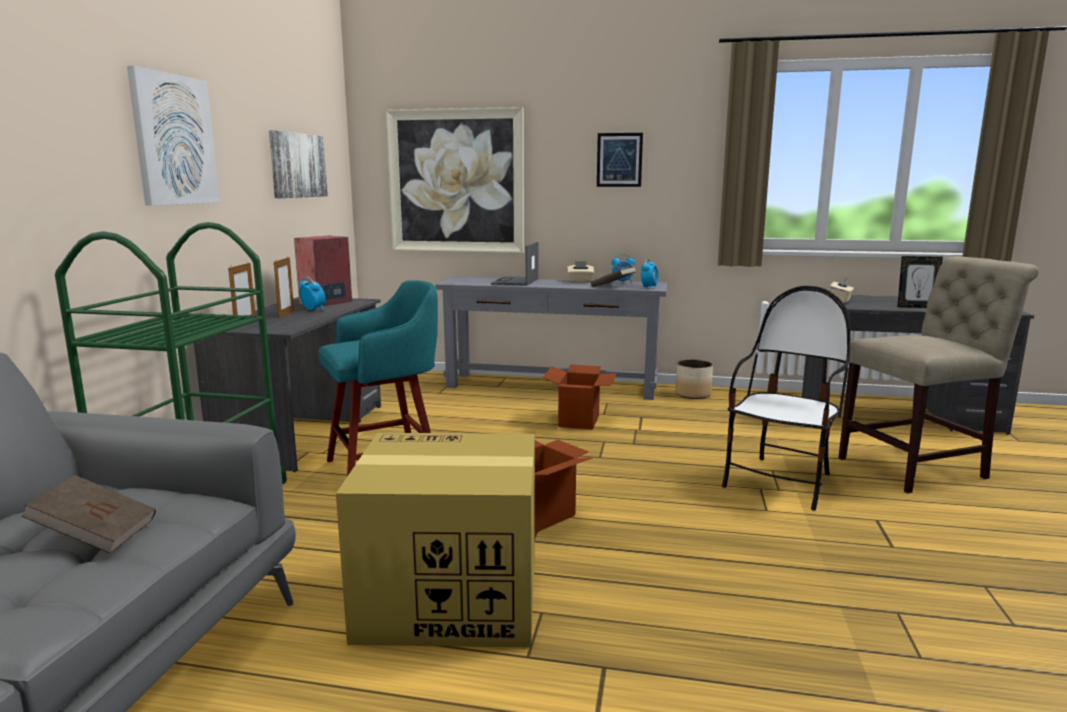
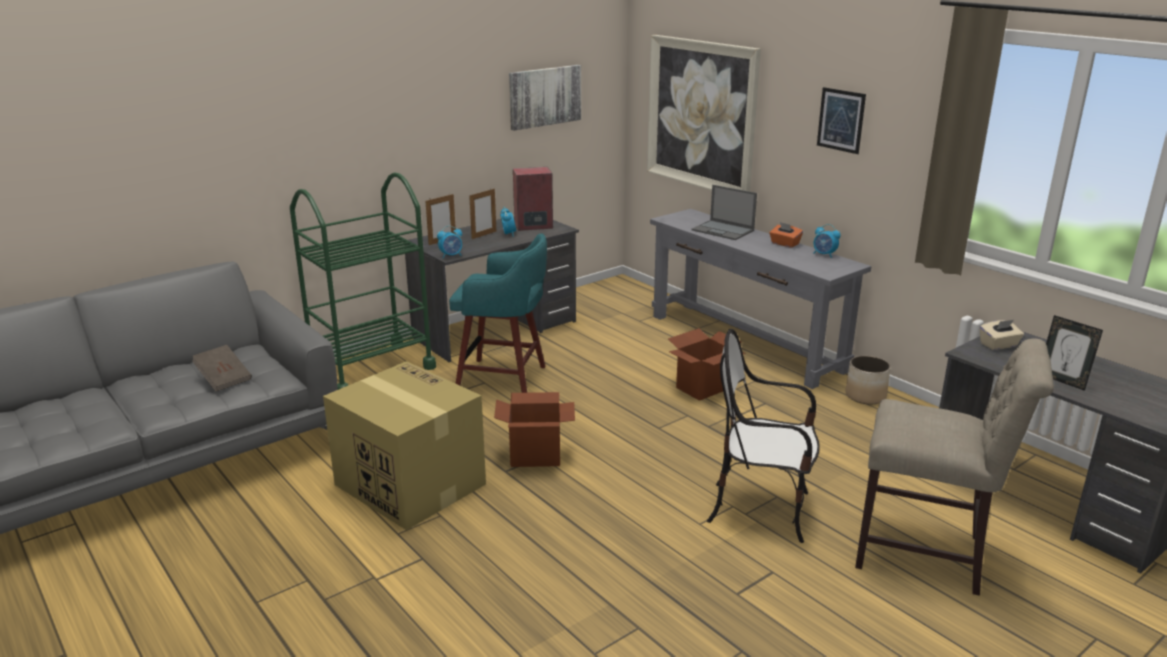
camera: 40 degrees right, 10 degrees up
(174, 140) = (402, 101): picture -> none
(515, 281) = (723, 230): laptop -> laptop turned 105 degrees counterclockwise
(580, 281) = (784, 244): beige tissue box -> orange tissue box
(613, 287) = (793, 261): brown book -> none
(649, 287) = (825, 271): alarm clock -> alarm clock (451, 256)
(781, 482) = (761, 509): chair -> chair turned 150 degrees counterclockwise

